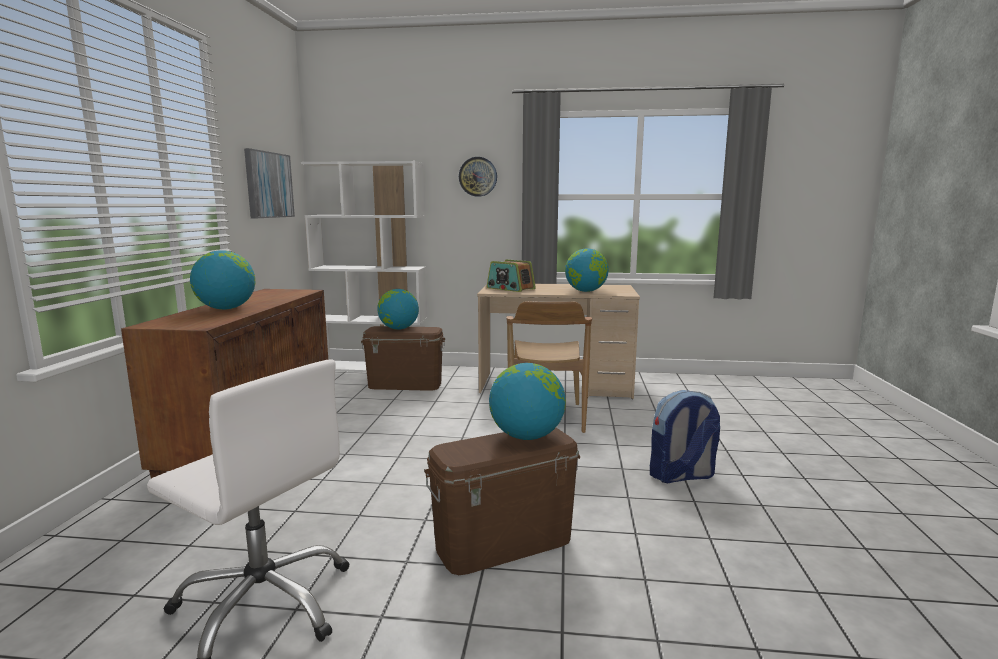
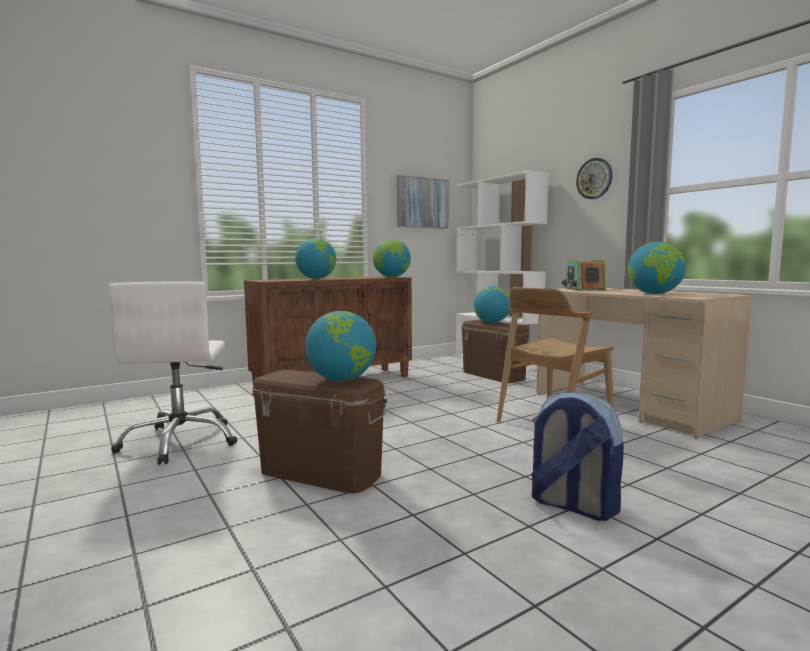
camera: 50 degrees right, 5 degrees down
(298, 291) = (391, 277): none -> globe

